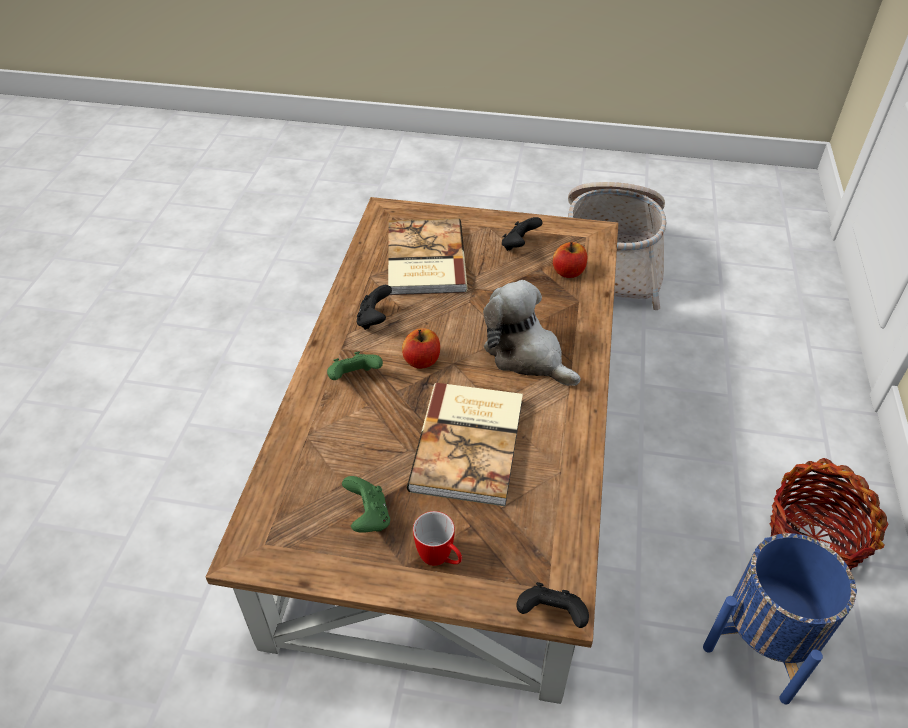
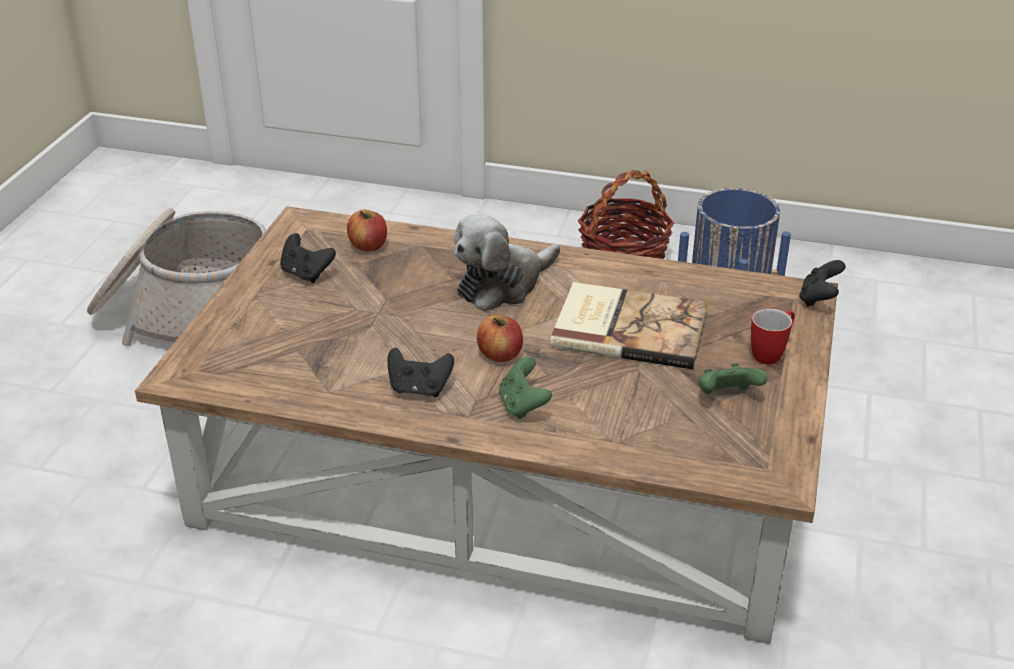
camera: 85 degrees left, 10 degrees down
(423, 260) = (309, 346): book -> none

